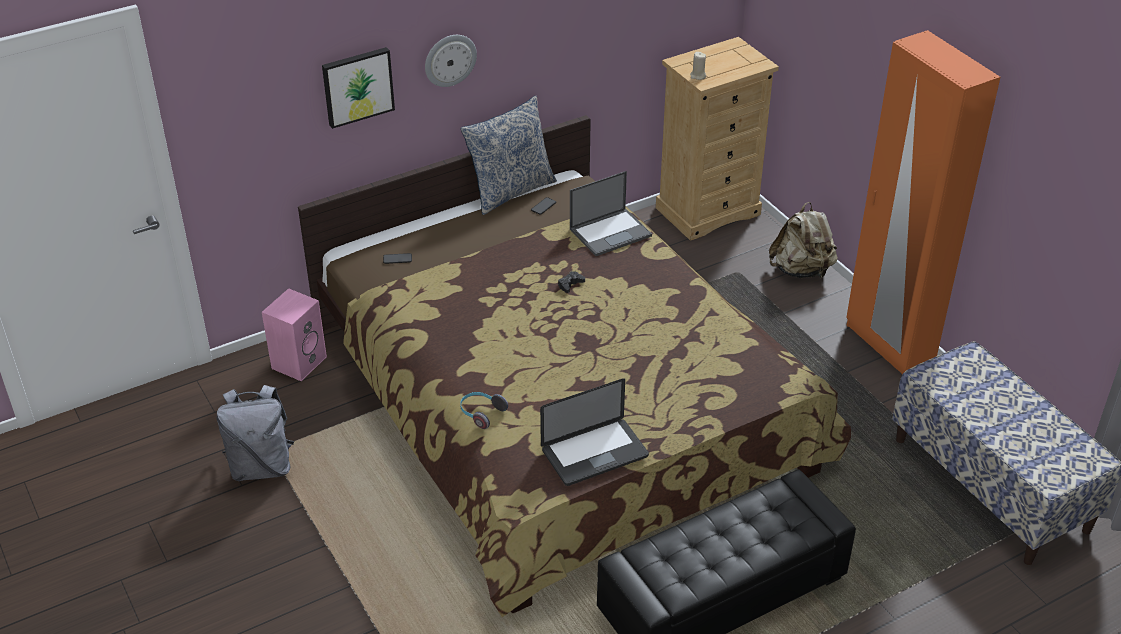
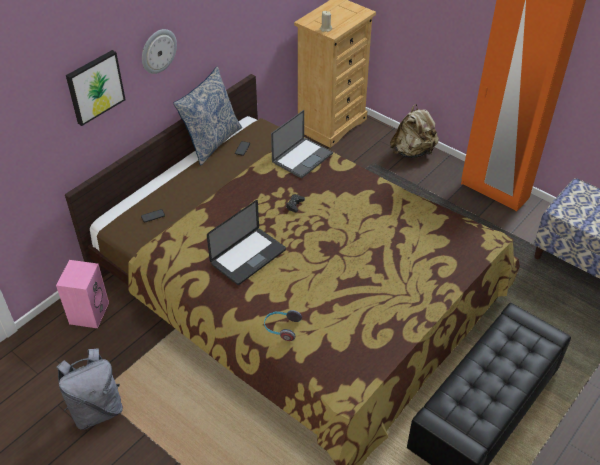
camera: 20 degrees left, 5 degrees up
(594, 453) = (383, 337): laptop -> laptop (248, 257)

